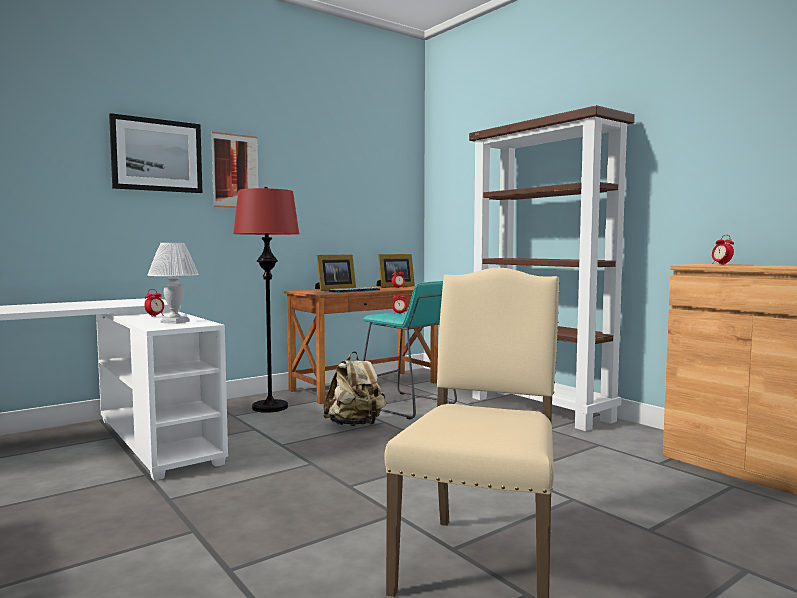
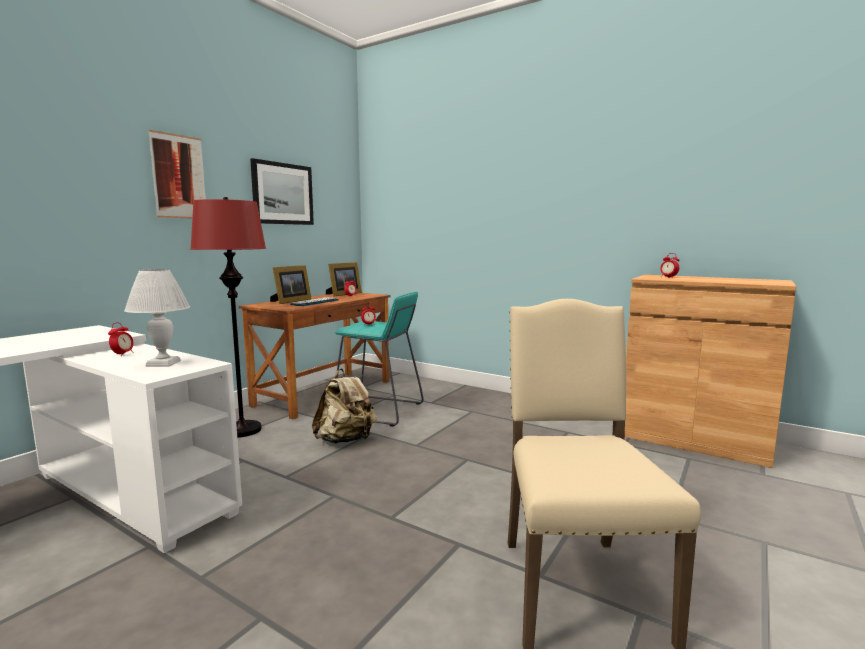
camera: 20 degrees left, 5 degrees up
(157, 155) = (83, 155): picture -> picture (282, 194)
(541, 409) = (496, 400): brown bookcase -> none

